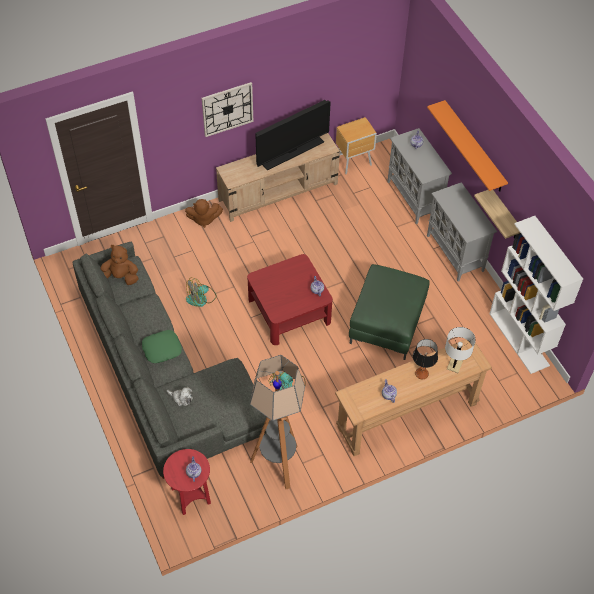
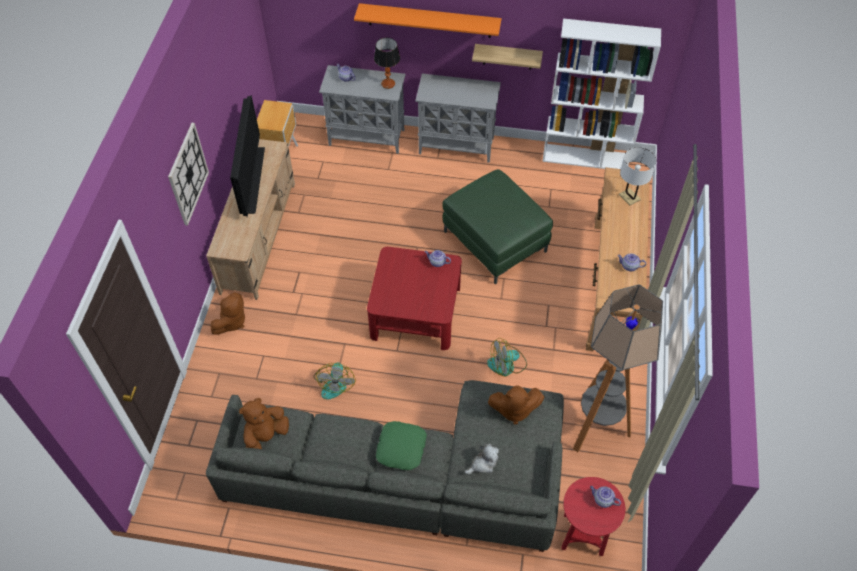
camera: 55 degrees left, 0 degrees up
(233, 395) = (514, 410): none -> brown plush toy
(422, 373) = (622, 227): table lamp -> table lamp (388, 84)

